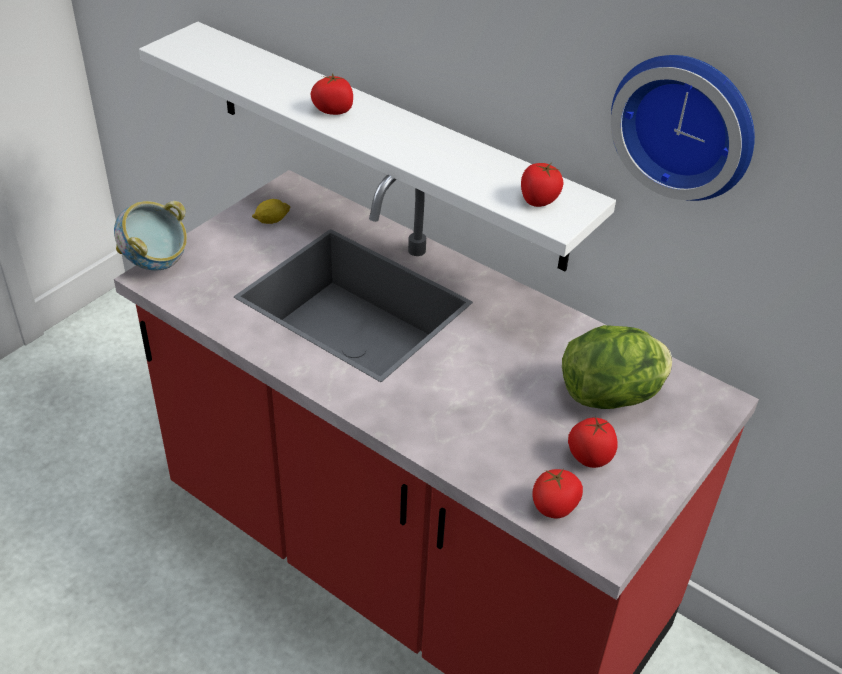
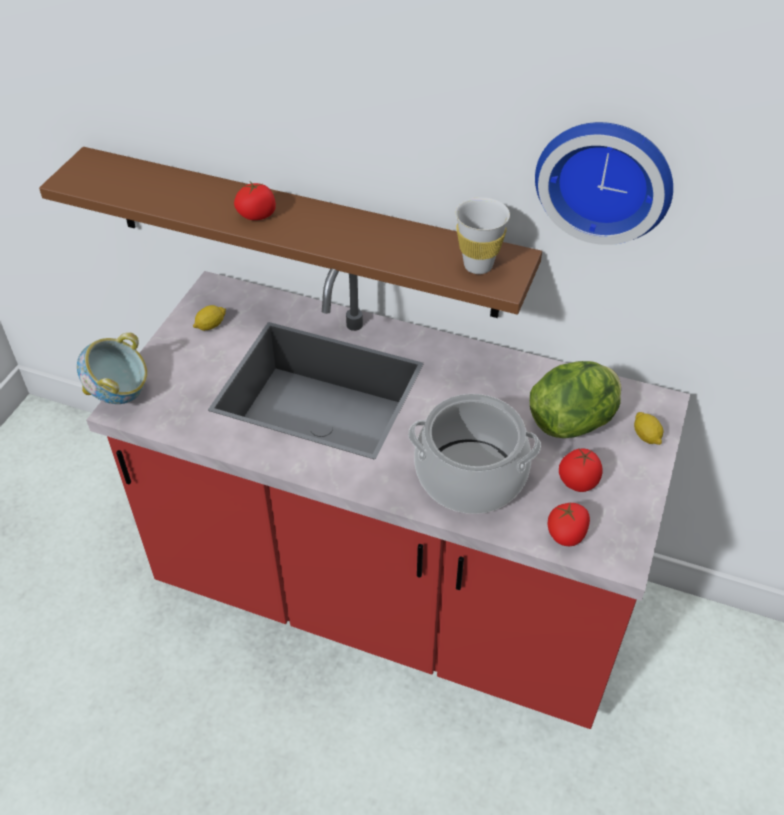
camera: 15 degrees left, 5 degrees up
(383, 143) = (301, 232): white shelf -> brown shelf
(473, 423) = (470, 477): none -> cooking pot
(538, 200) = (478, 265): tomato -> white cup
(688, 430) = (646, 436): none -> lemon

